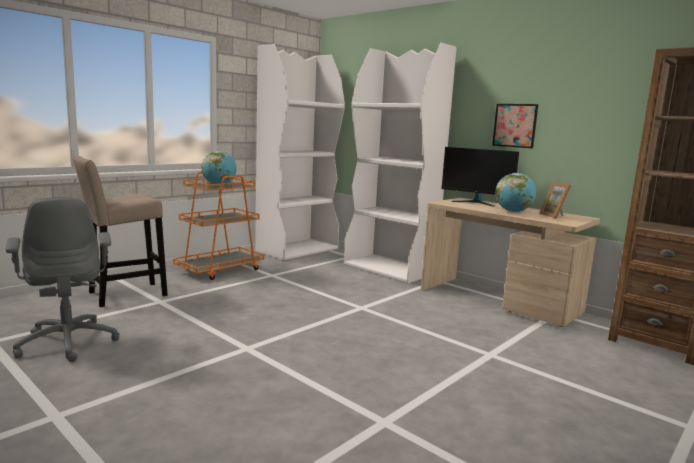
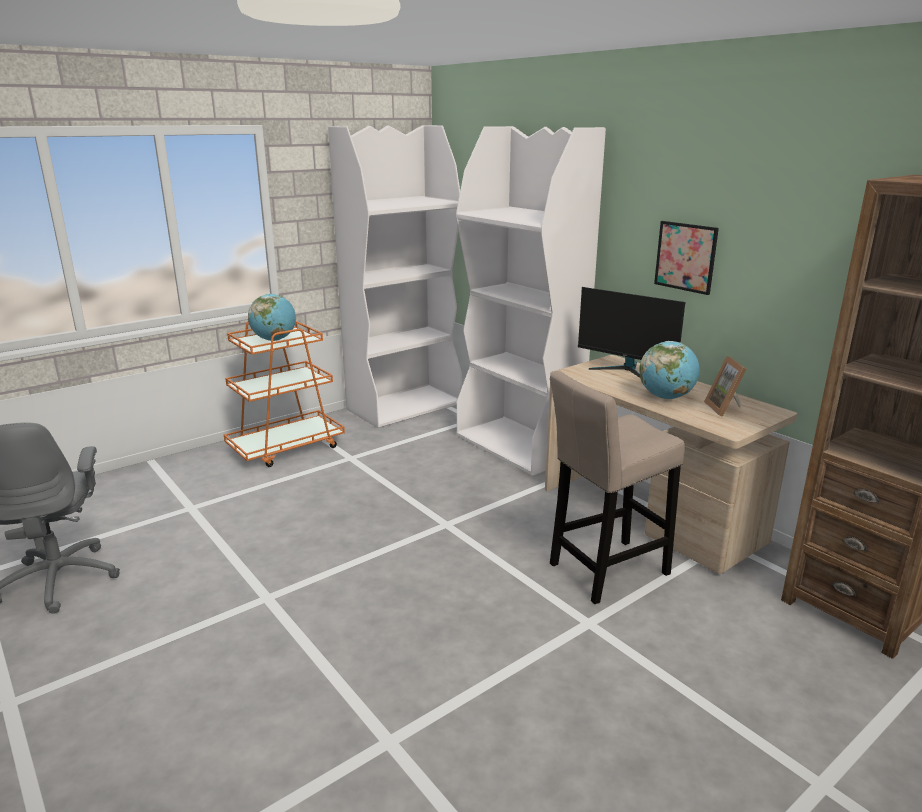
camera: 10 degrees right, 10 degrees up
(123, 295) = (150, 494): beige stool -> beige stool (604, 571)

